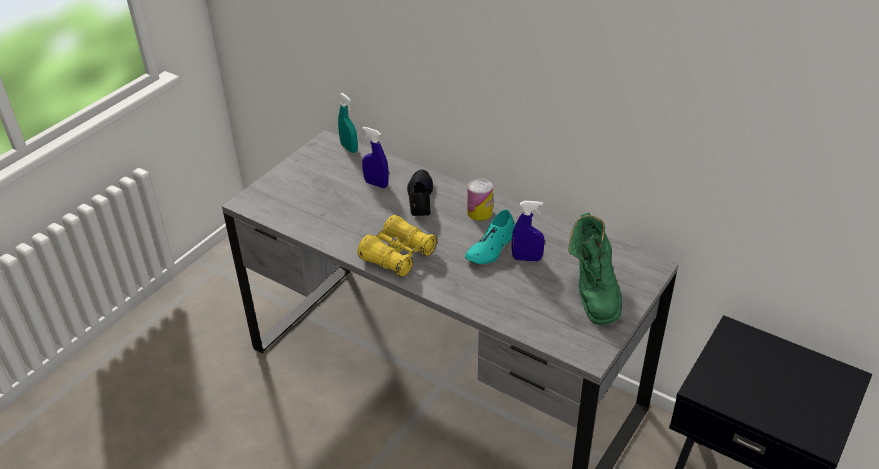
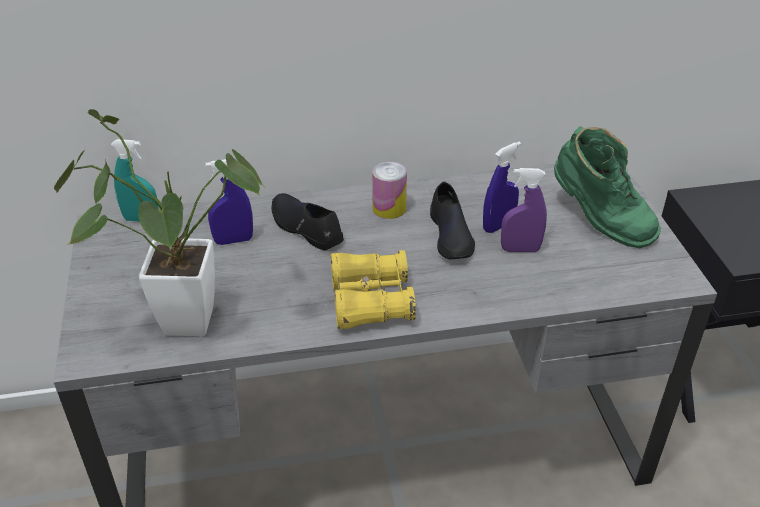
camera: 45 degrees left, 0 degrees up
(299, 209) = (176, 321): none -> potted plant
(491, 247) = (451, 235): turquoise shoe -> black shoe
(518, 279) = (520, 249): none -> purple spray bottle

